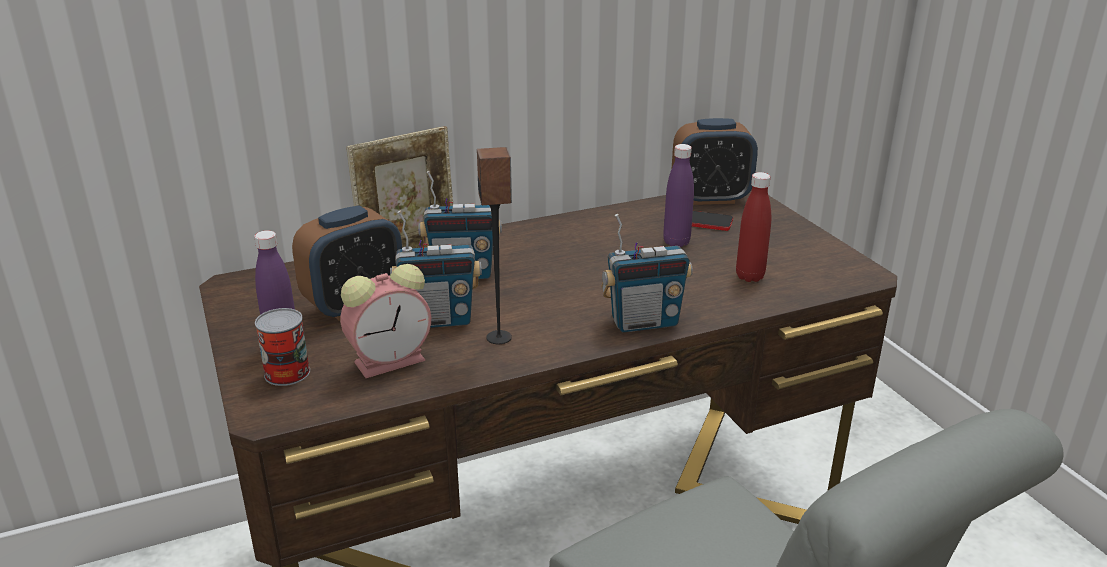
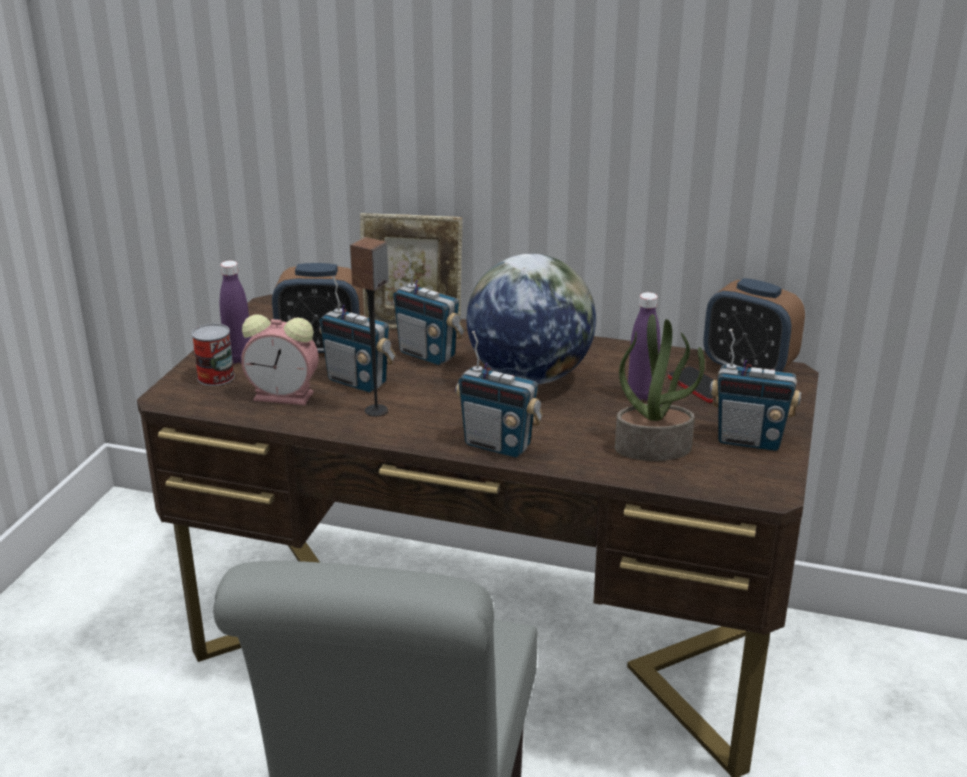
camera: 40 degrees right, 0 degrees up
(575, 260) = (529, 377): none -> globe
(749, 276) = (653, 447): red bottle -> potted plant
(795, 246) = (749, 440): none -> radio

